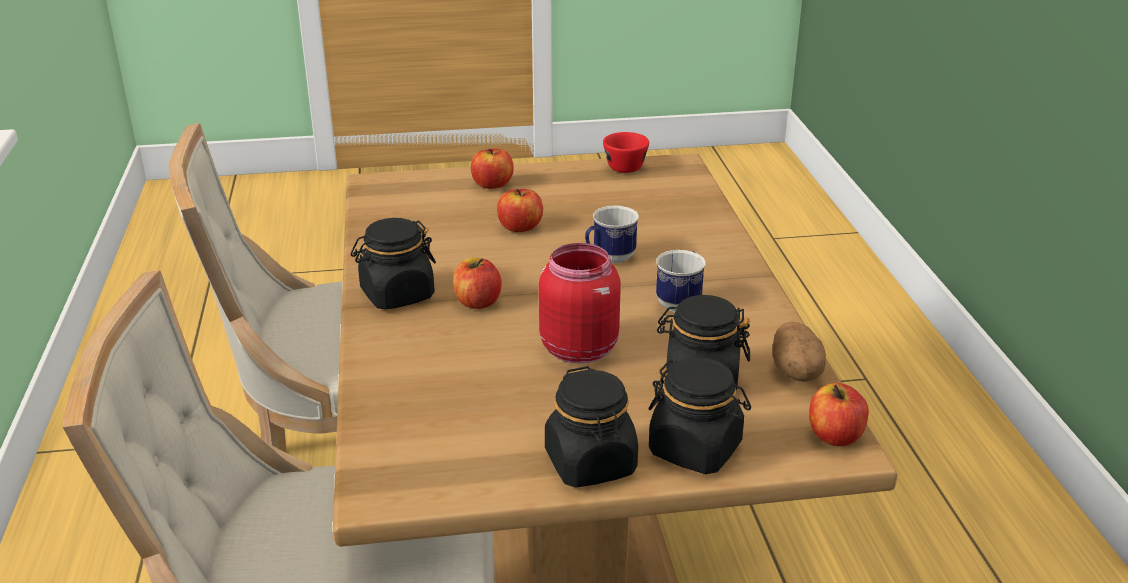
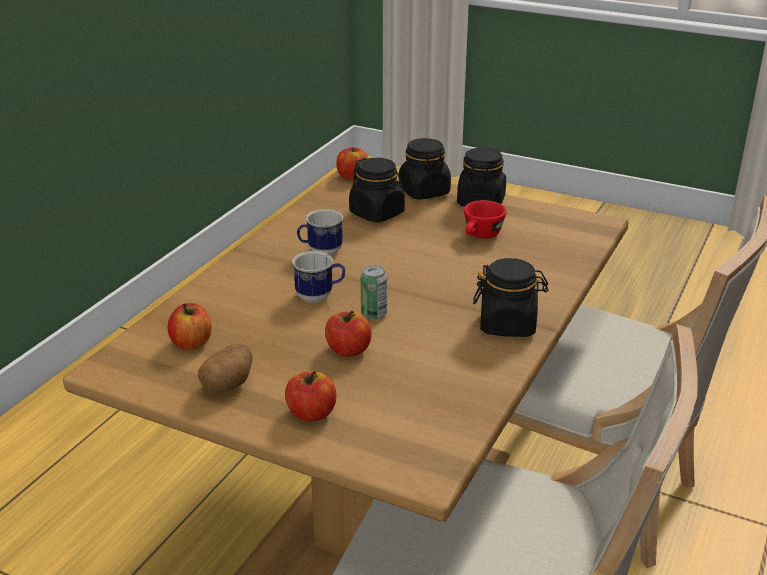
camera: 145 degrees left, 0 degrees up
(477, 302) = (453, 298): apple -> apple (191, 343)
(537, 261) = (374, 314): none -> can
(578, 348) = (421, 249): red jar -> none
(624, 165) = (156, 387): red cup -> red cup (481, 236)
(797, 373) = (323, 200): potato -> potato (228, 384)

